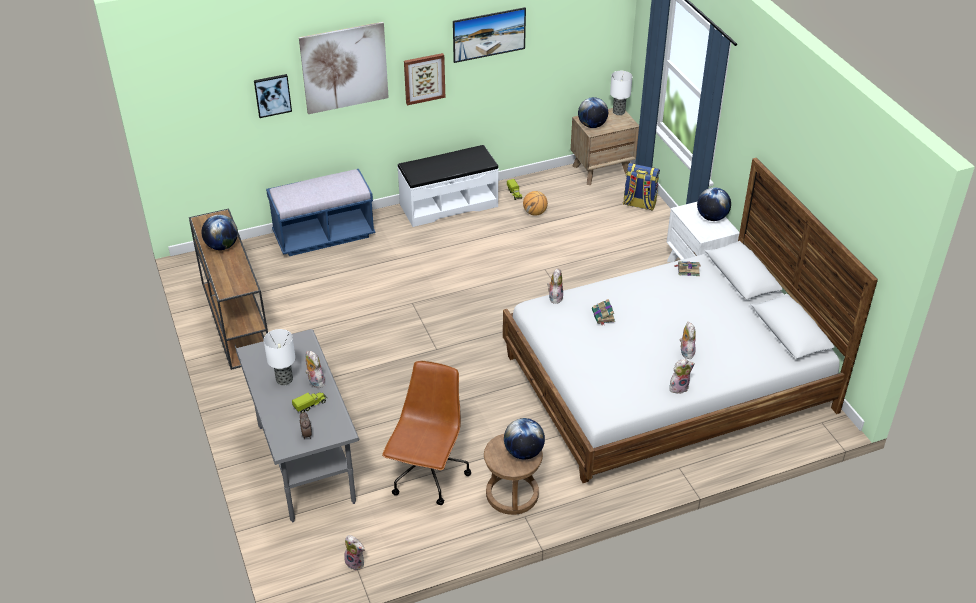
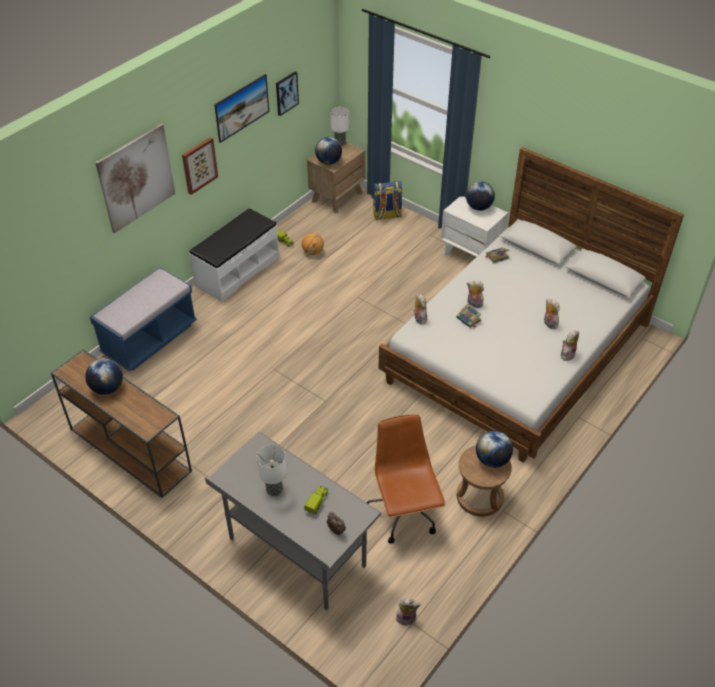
camera: 30 degrees left, 5 degrees up
(272, 95) = (81, 226): picture -> picture (286, 93)
(315, 381) = (302, 479): plush toy -> plush toy (474, 304)

